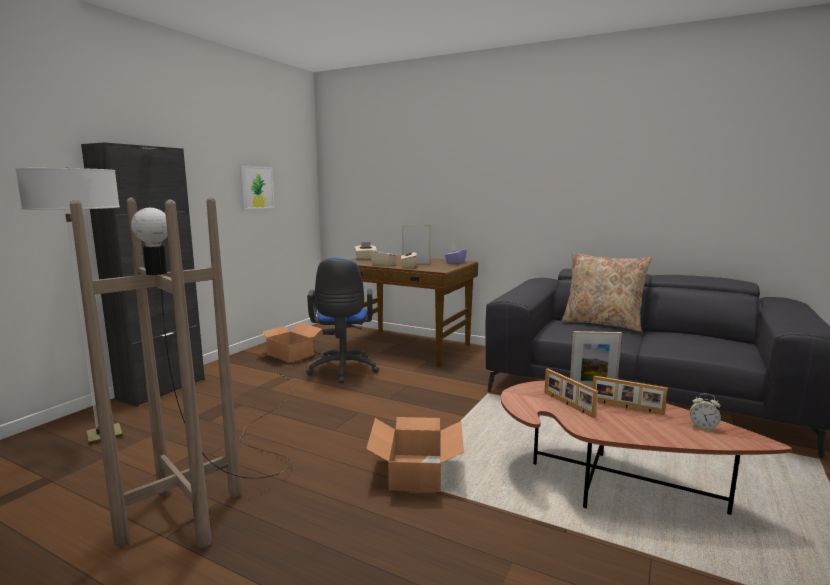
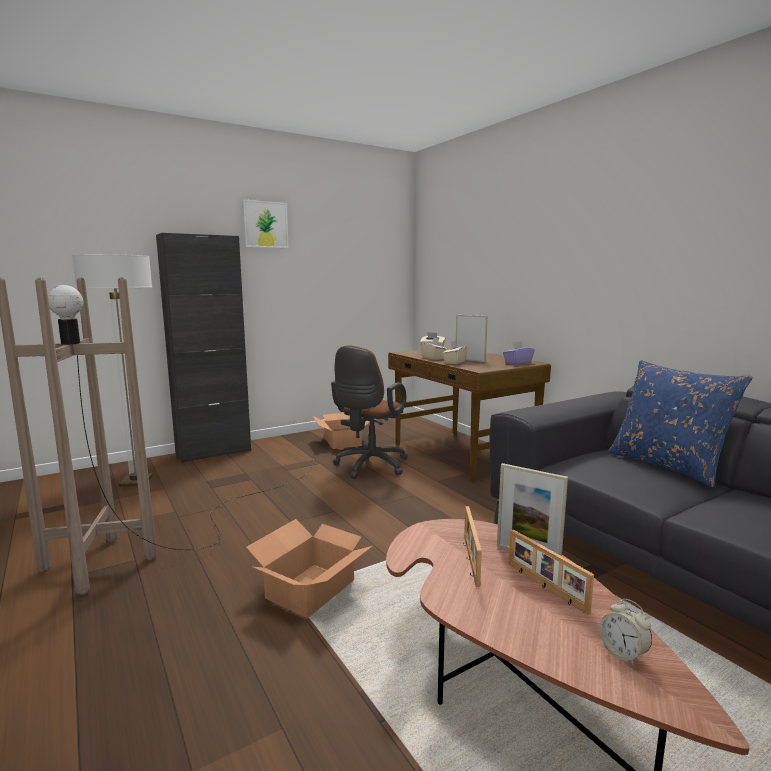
camera: 30 degrees right, 0 degrees up
(256, 187) = (334, 273): picture -> picture (265, 224)
(343, 371) = (369, 467): blue office chair -> brown office chair
(602, 323) = (667, 465): beige pillow -> blue pillow

